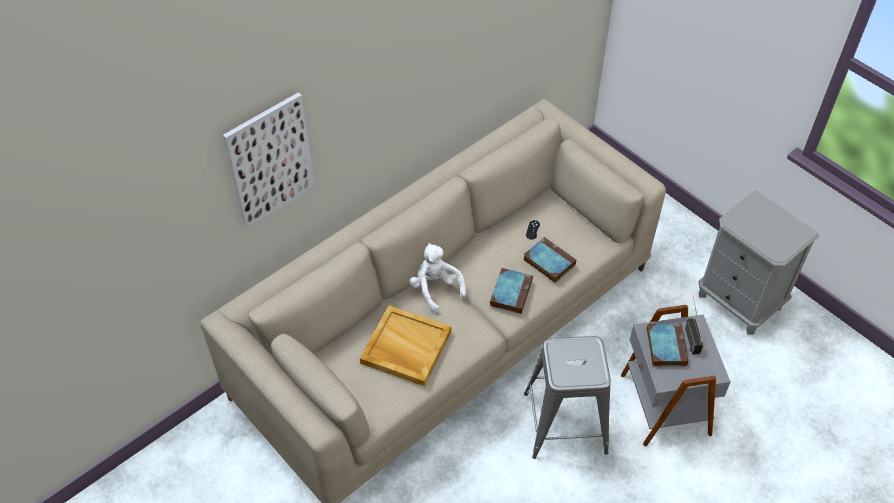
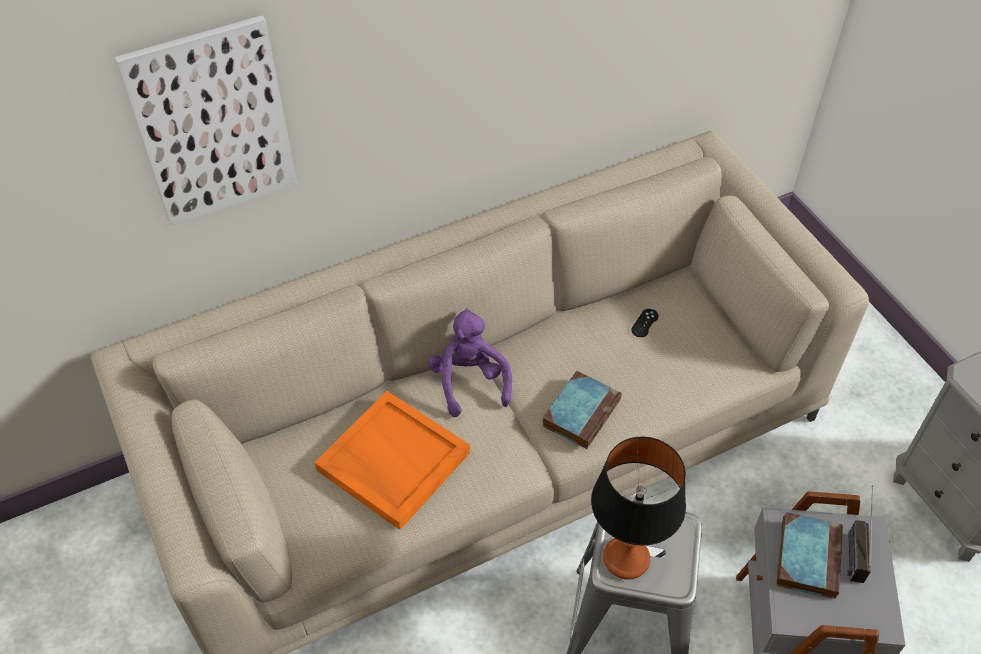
camera: 15 degrees right, 0 degrees up
(405, 347) = (392, 461): beige tray -> orange tray
(436, 289) = (469, 381): white plush toy -> purple plush toy
(548, 262) = (653, 377): book -> none
(566, 369) = (627, 558): none -> table lamp

